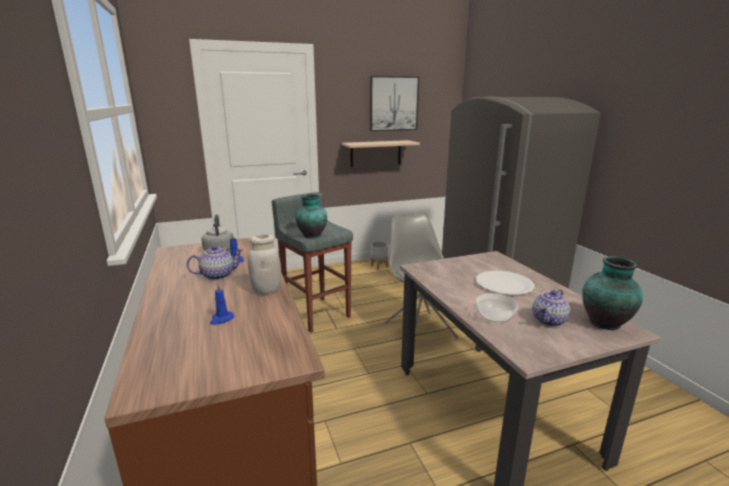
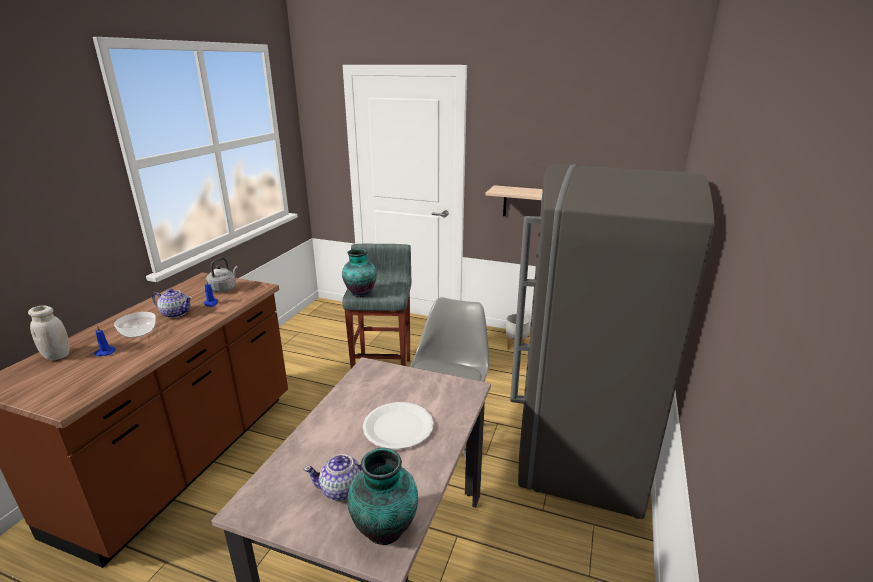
camera: 40 degrees right, 5 degrees up
(266, 290) = (168, 340): white jar -> white jar (57, 355)
(393, 103) = (569, 141): picture -> none
(494, 316) = (311, 454): bowl -> bowl (138, 332)

